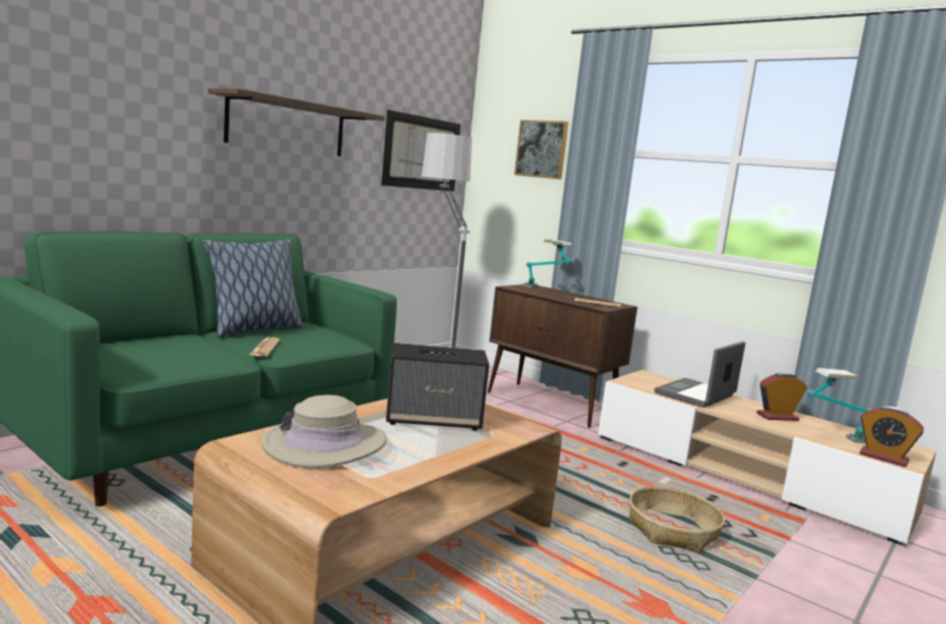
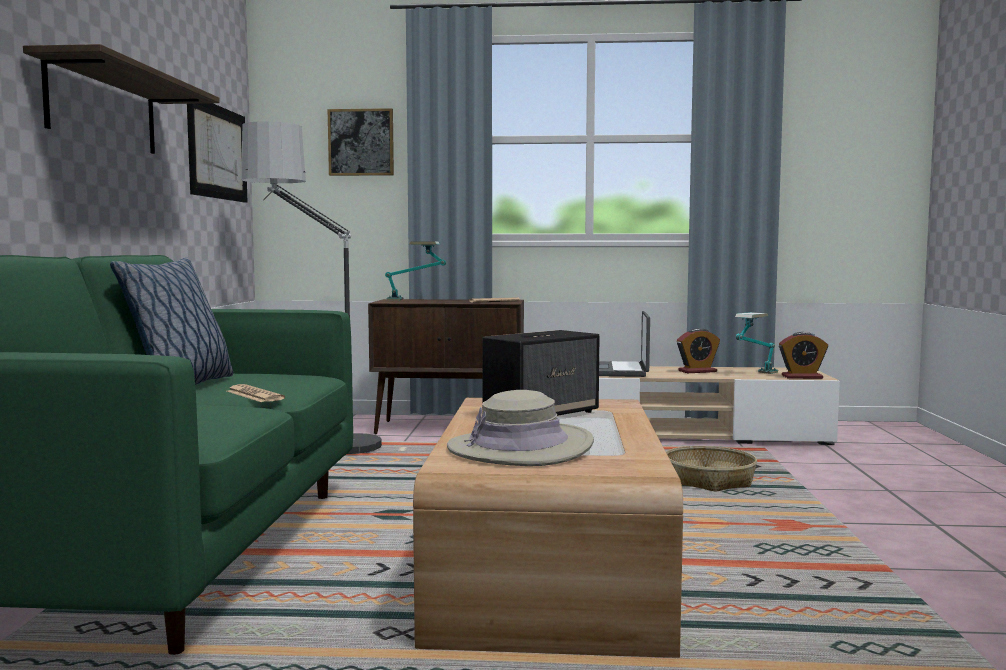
camera: 35 degrees left, 5 degrees down
(777, 417) = (697, 371): alarm clock -> alarm clock turned 150 degrees counterclockwise

